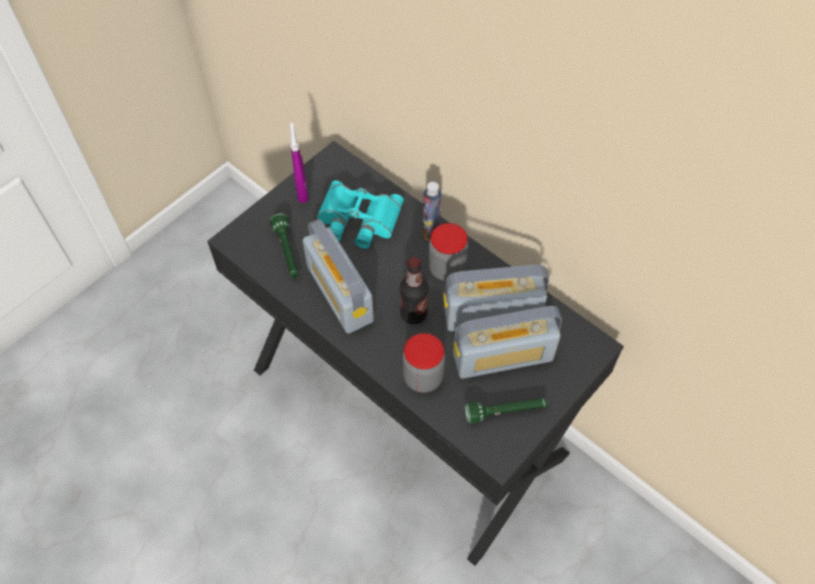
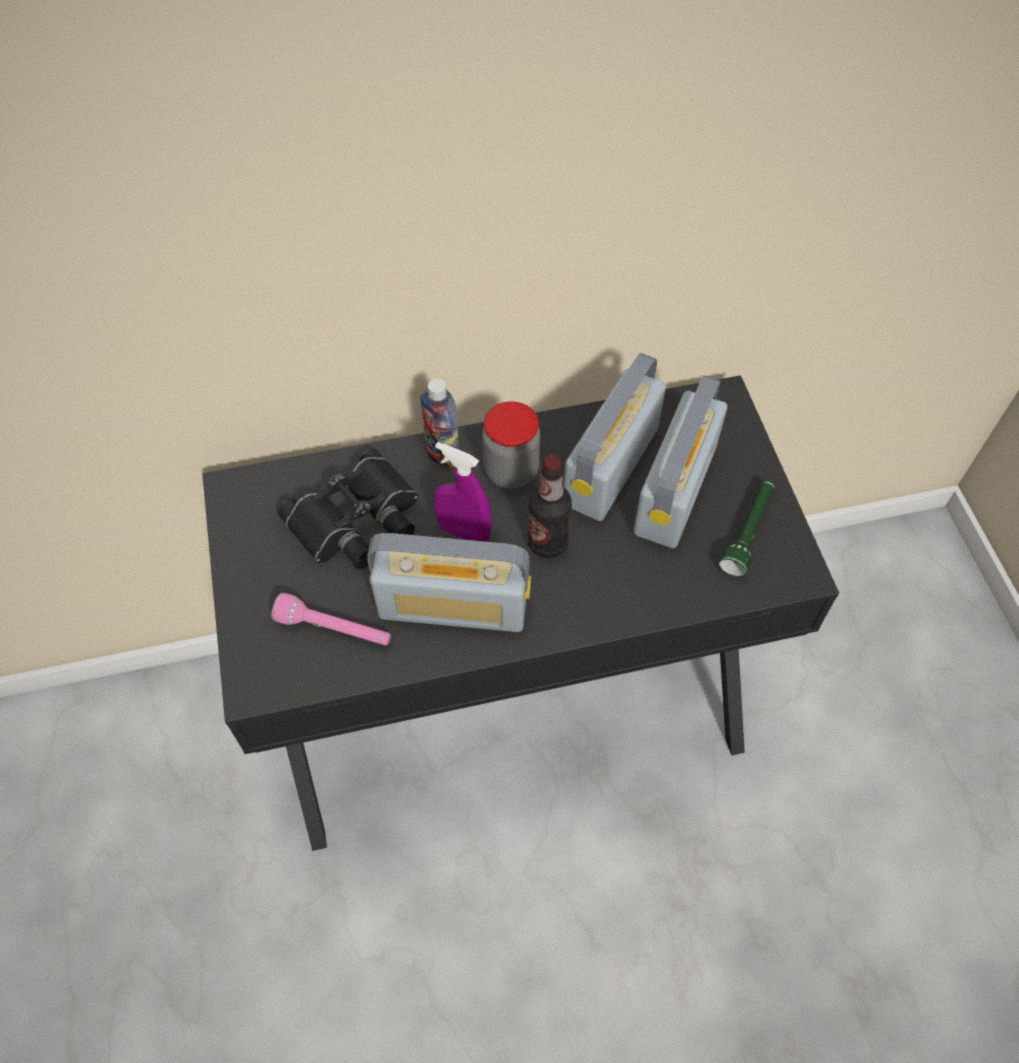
camera: 55 degrees left, 0 degrees up
(287, 252) = (335, 629): green flashlight -> pink flashlight
(302, 191) = (252, 556): purple spray bottle -> purple spray bottle (464, 532)
(357, 220) = (357, 521): turquoise binoculars -> black binoculars
(423, 377) = (644, 586): jar -> none

